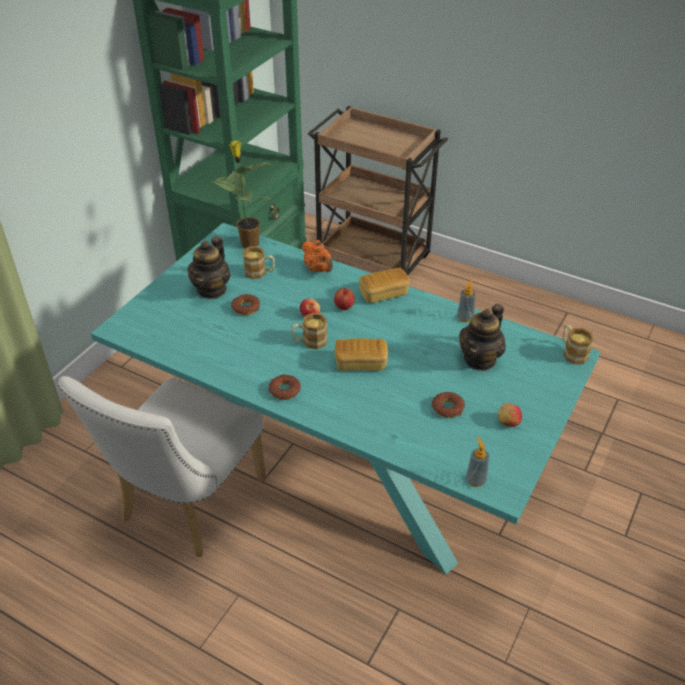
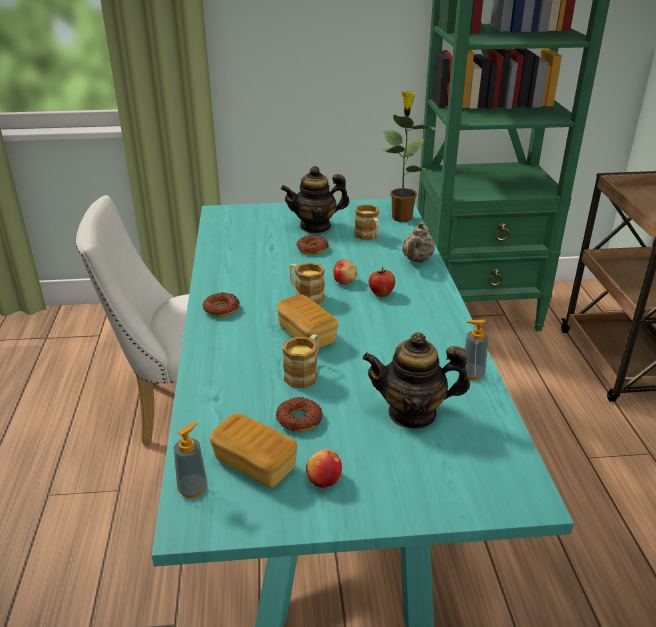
camera: 55 degrees right, 10 degrees down
(318, 269) = (417, 260): orange teapot -> beige teapot
(383, 294) = (434, 307): bread -> bread (255, 464)
(572, 352) = (530, 492): mug -> mug (304, 373)

